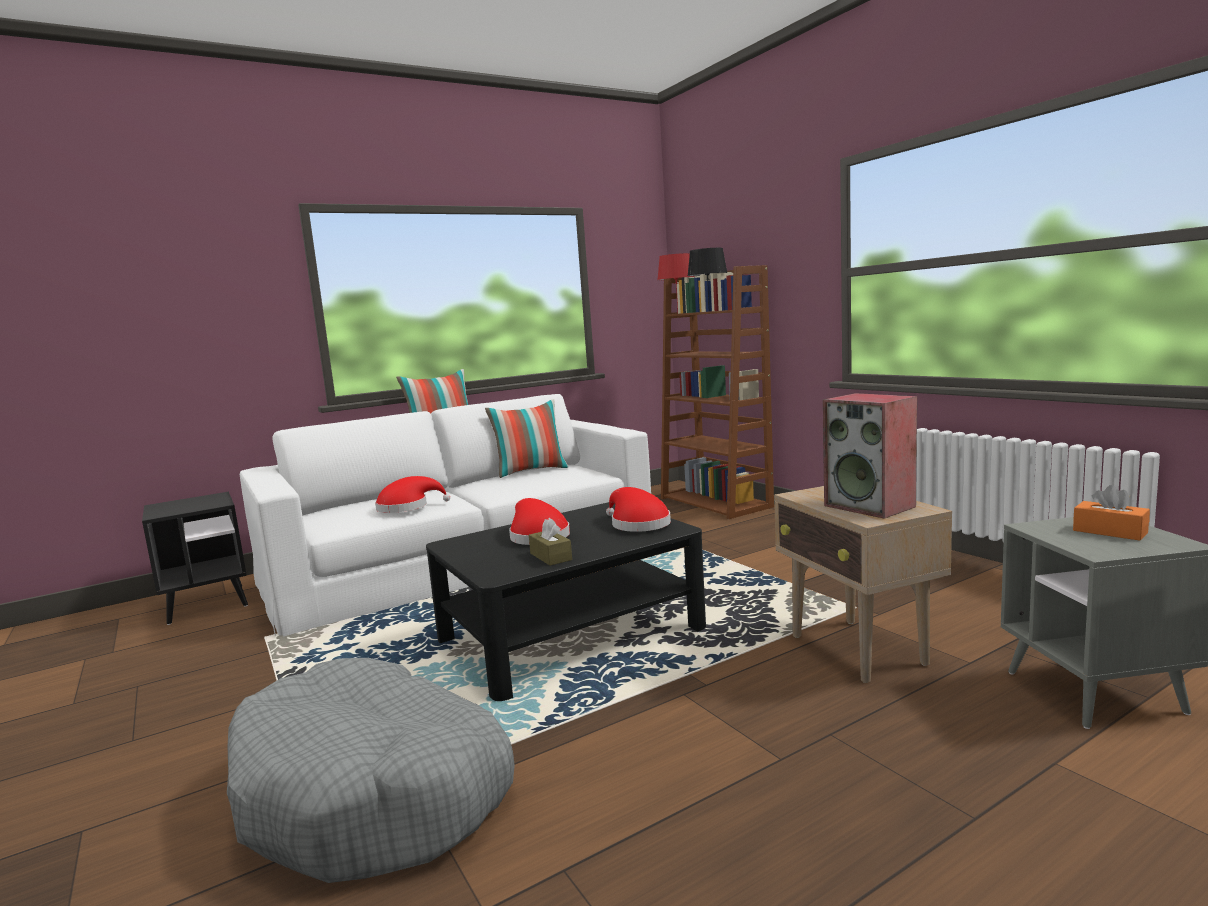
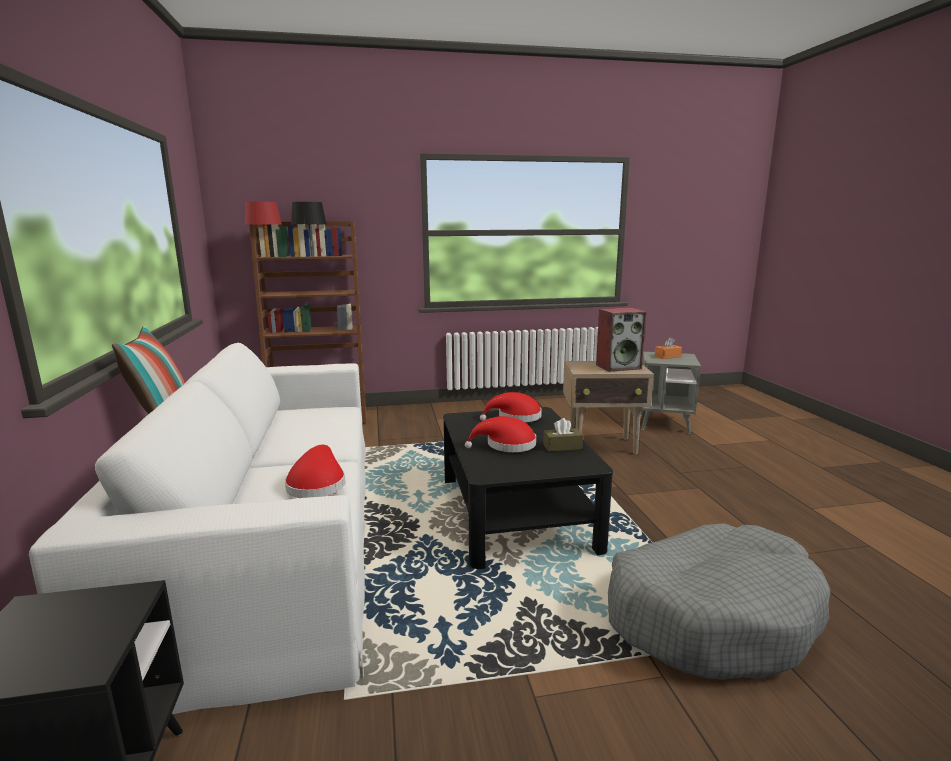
camera: 70 degrees left, 5 degrees up
(530, 471) = (278, 424): pillow -> none

